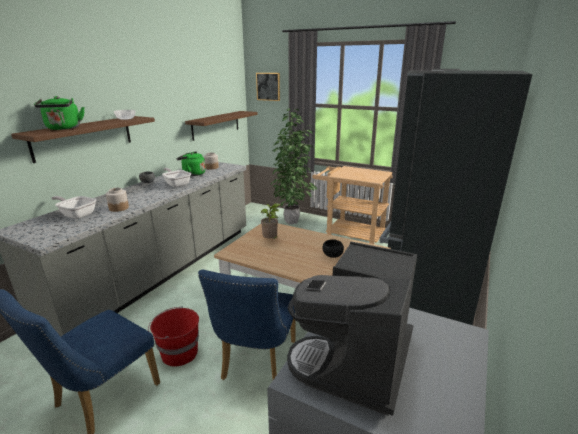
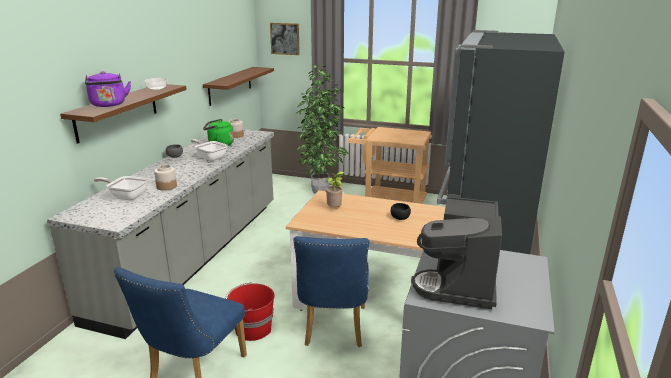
camera: 10 degrees left, 0 degrees up
(63, 128) = (109, 105): green kettle -> purple kettle

